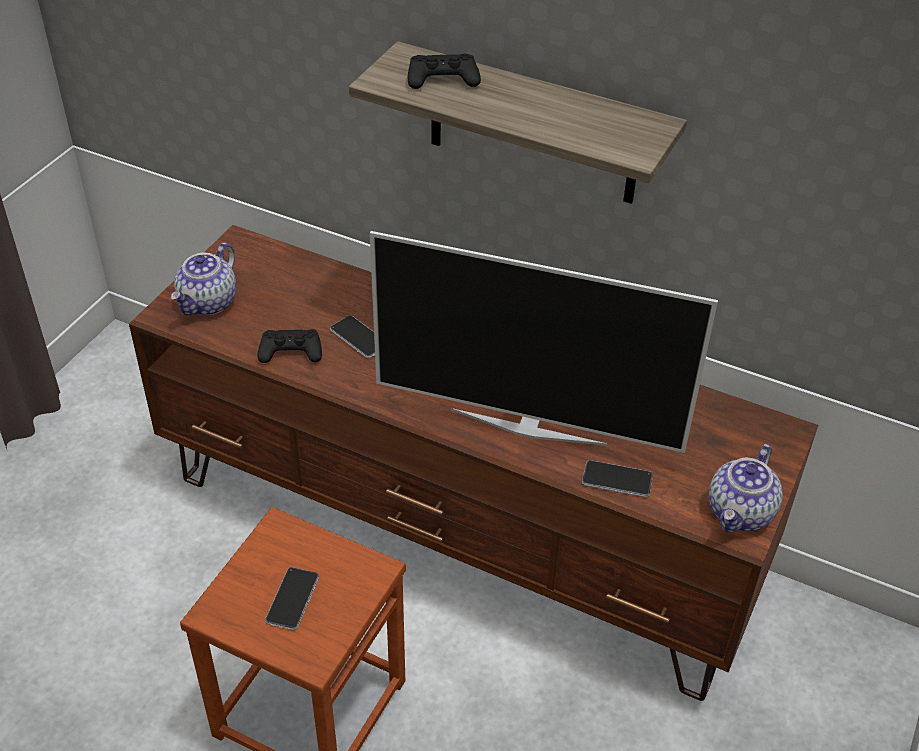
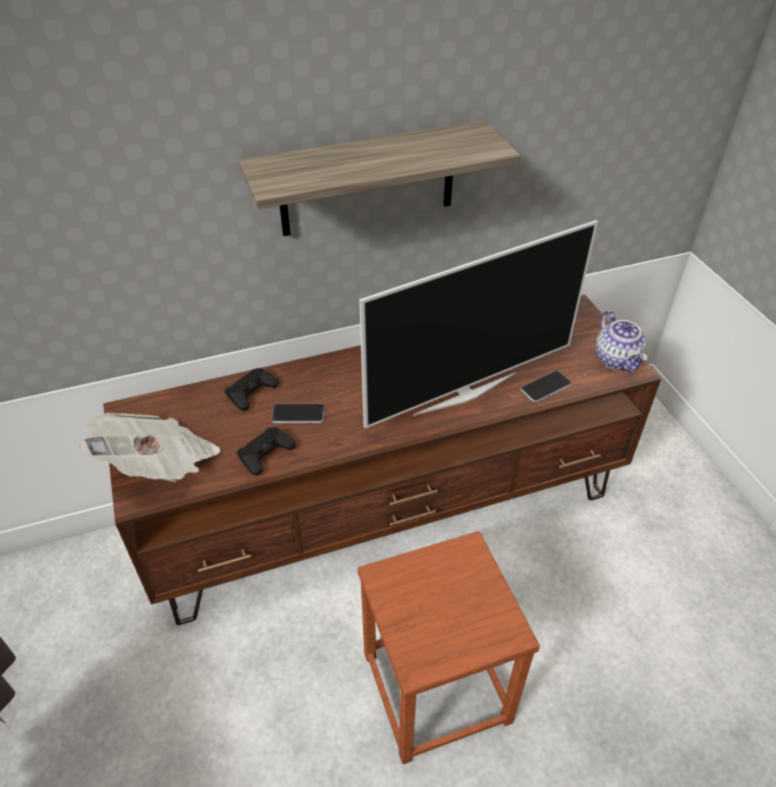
camera: 45 degrees left, 0 degrees up
(208, 303) = (160, 465): teapot -> newspaper
(292, 599) = (450, 610): phone -> none
(443, 79) = (312, 165): black game controller -> black game controller (251, 392)

